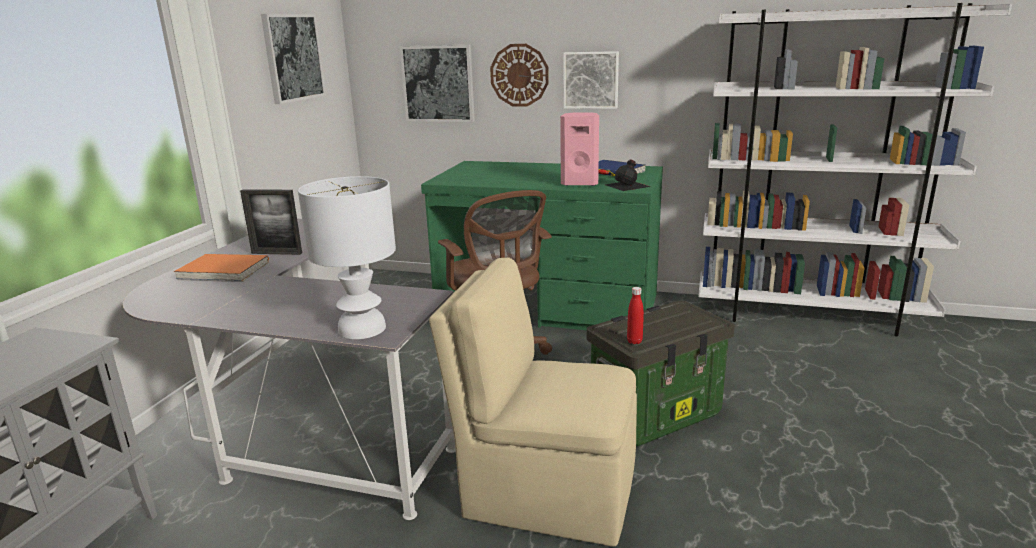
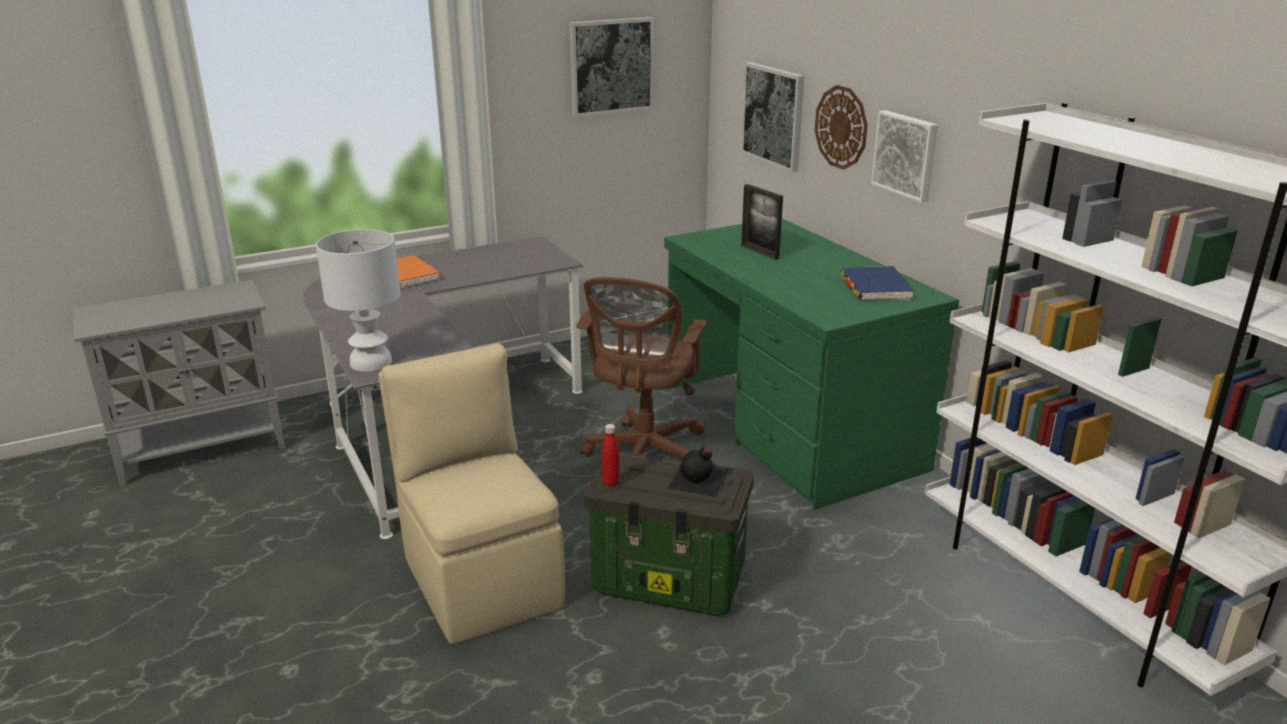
camera: 45 degrees right, 5 degrees up
(276, 253) = (463, 271): picture frame -> picture frame (759, 252)
(580, 183) = (797, 290): pink speaker -> none
(628, 185) = (833, 311): black bottle -> black bottle (699, 480)

